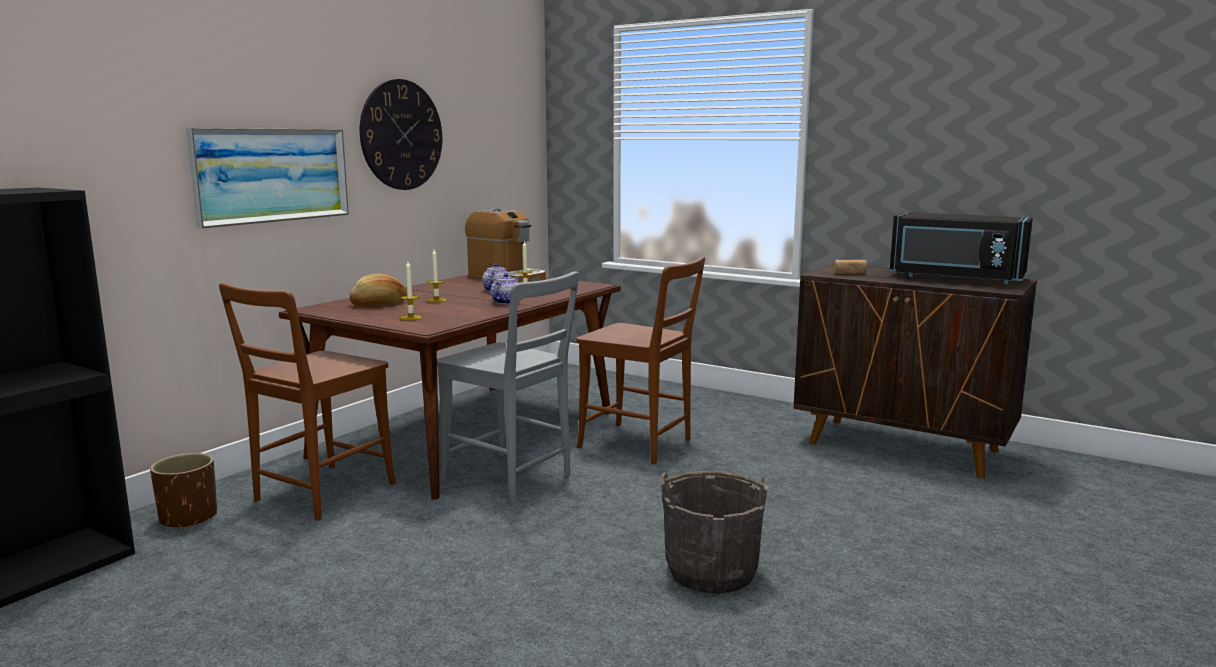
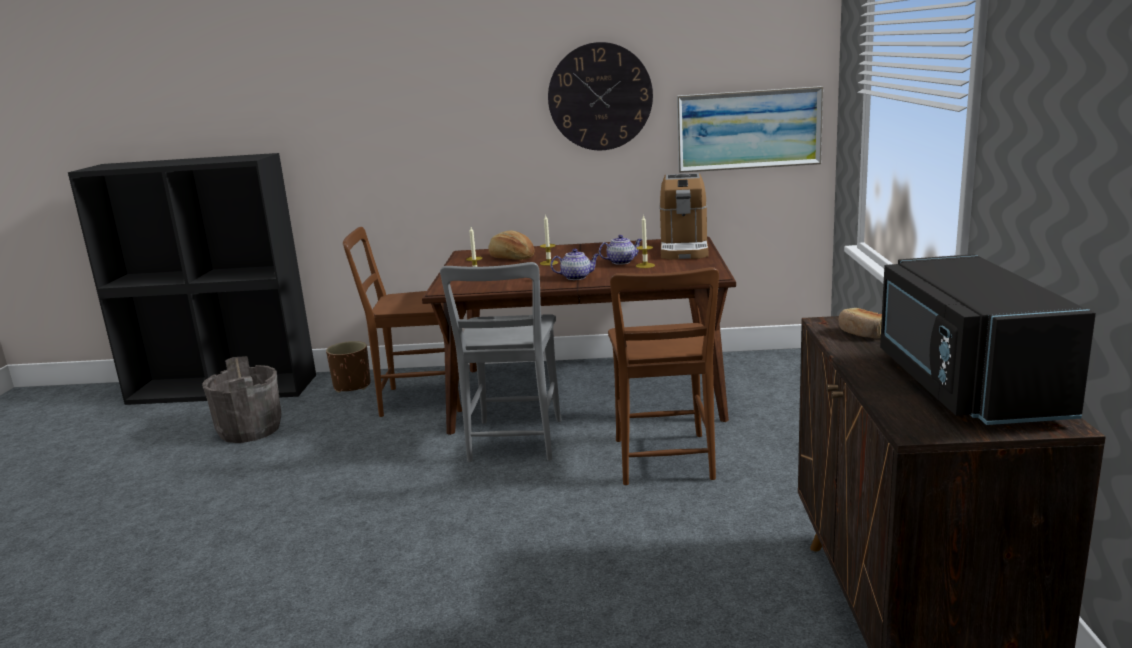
camera: 60 degrees right, 5 degrees up
(272, 175) = (457, 139): picture -> picture (748, 129)
(711, 571) = (415, 587): grey bucket -> grey bucket (250, 430)

